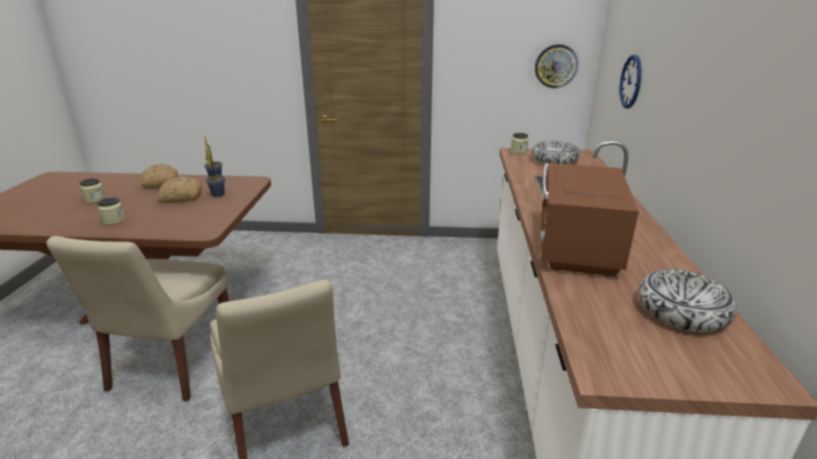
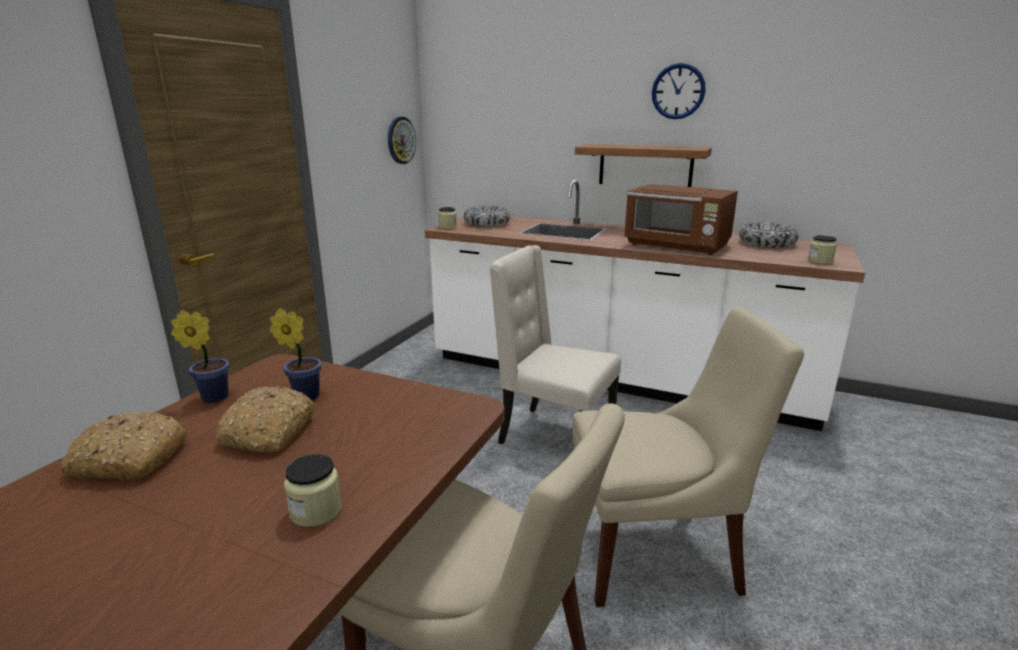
camera: 70 degrees left, 5 degrees down
(94, 199) = (106, 561): jar -> jar (820, 261)
(419, 345) = (553, 436): none -> beige chair
(631, 81) = (521, 137): wall clock -> wall clock (678, 91)
(685, 148) = (645, 166): none -> shelf

